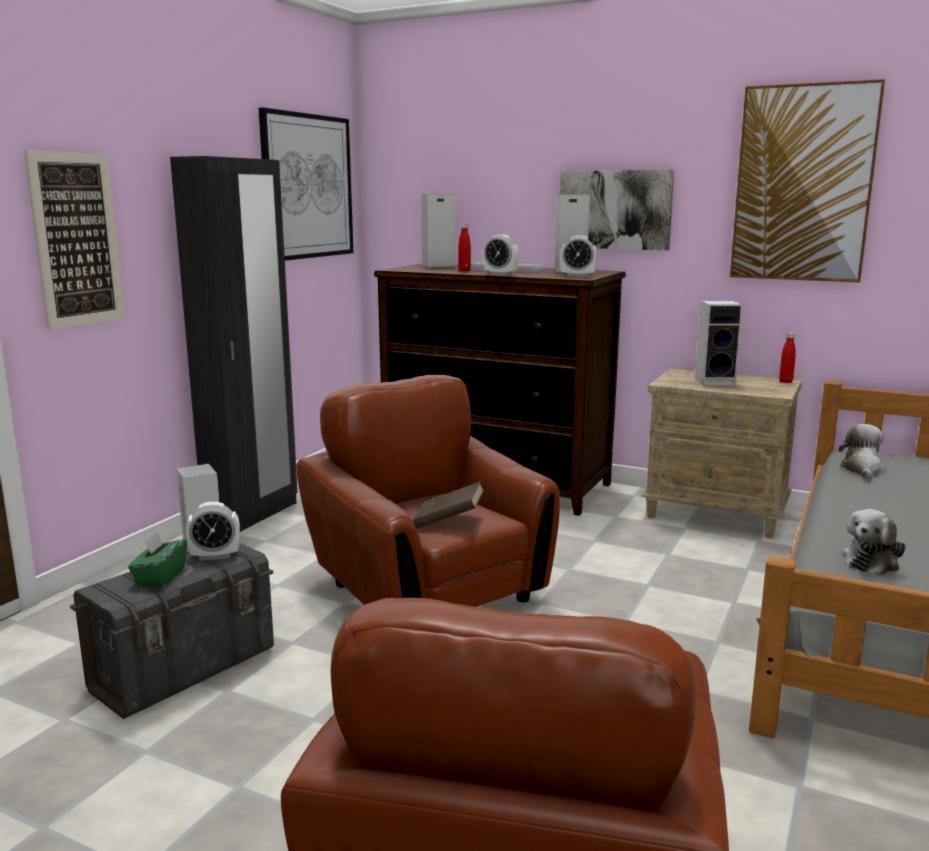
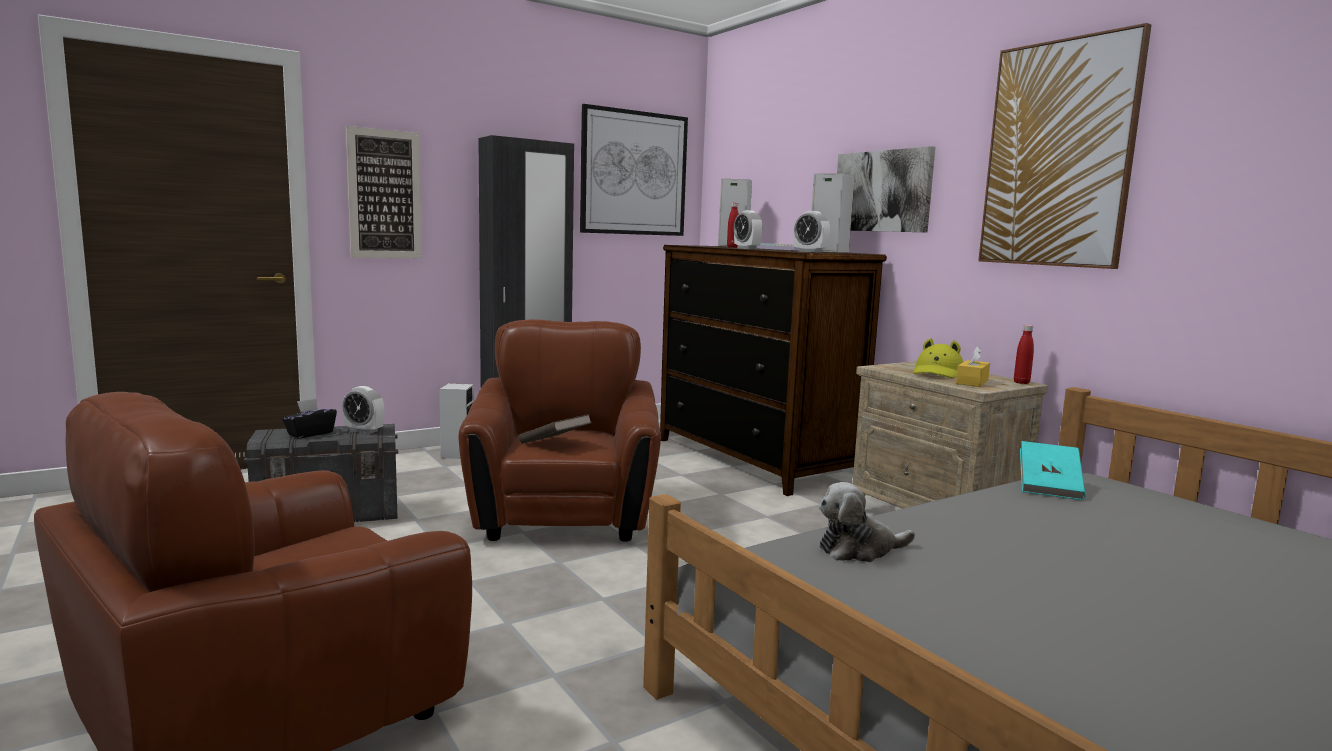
camera: 30 degrees right, 5 degrees down
(160, 577) = (310, 433): green tissue box -> black tissue box
(716, 381) = (937, 373): speaker -> yellow hat
(759, 388) = (972, 382): none -> yellow tissue box
(862, 469) = (1049, 487): plush toy -> turquoise book

